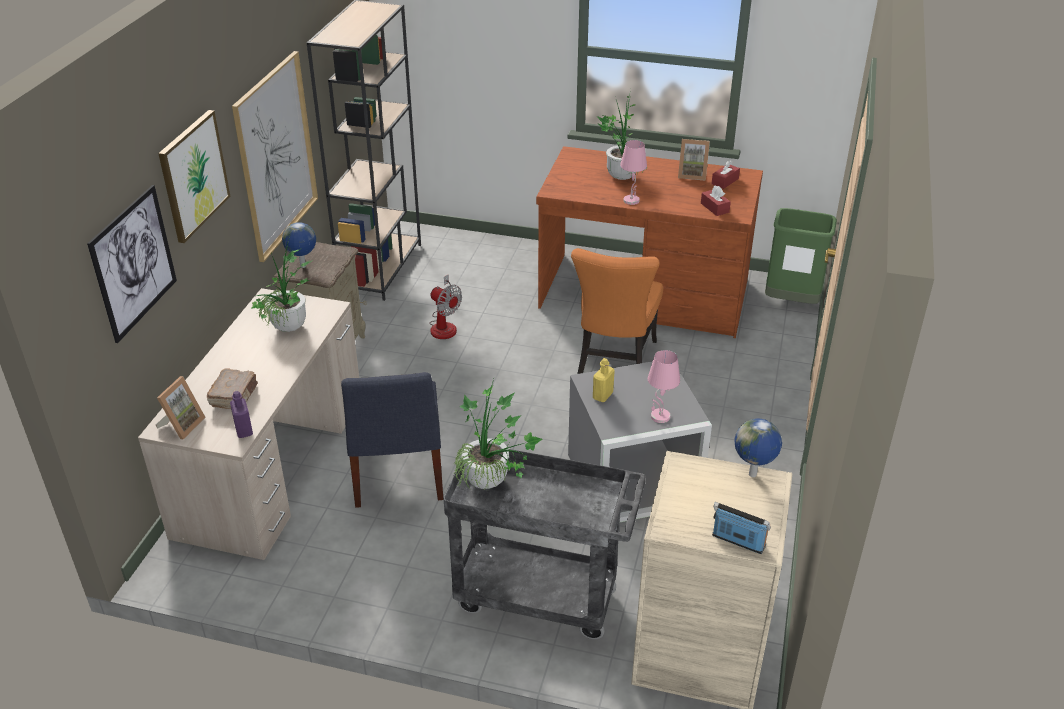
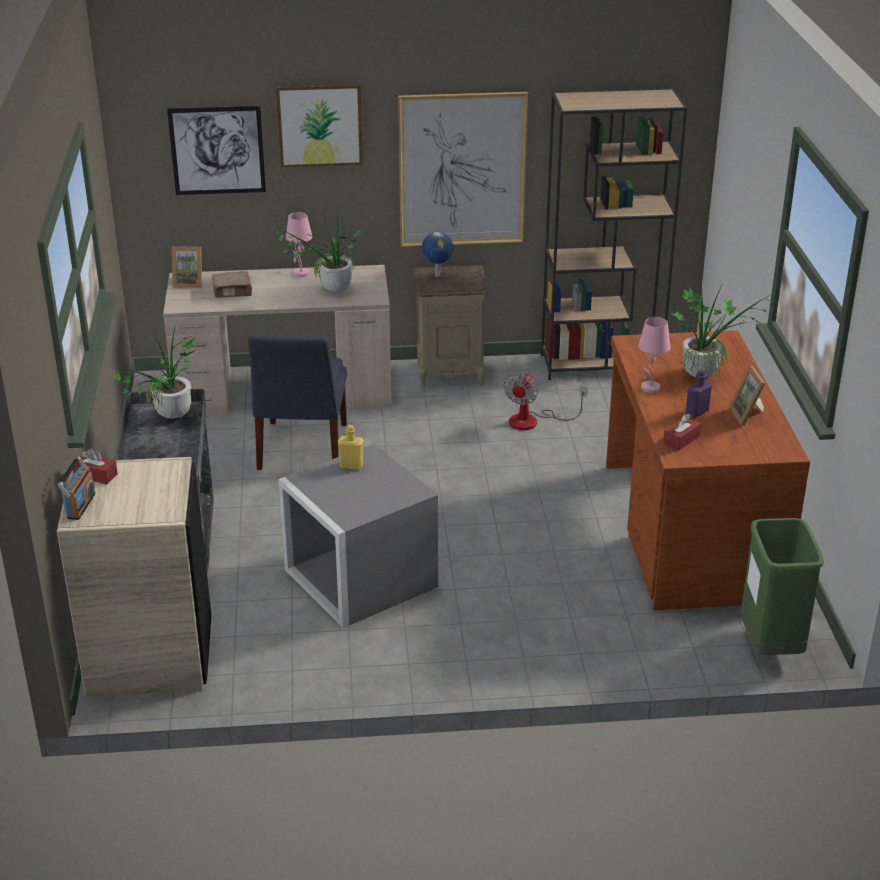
camera: 70 degrees right, 5 degrees down
(244, 430) = (193, 306): purple bottle -> purple bottle (697, 412)
(397, 474) = (301, 449): blue chair -> blue chair turned 60 degrees counterclockwise
(614, 362) = (543, 533): orange chair -> none
(660, 417) = (335, 502): pink table lamp -> pink table lamp (300, 273)
(725, 181) = (753, 438): red tissue box -> red tissue box (95, 475)
(753, 475) = (171, 503): globe -> none

